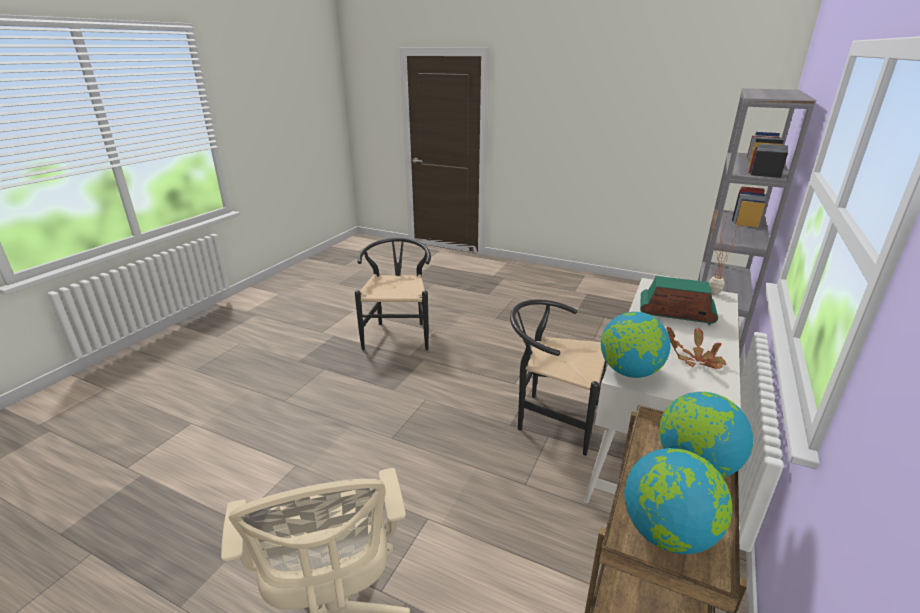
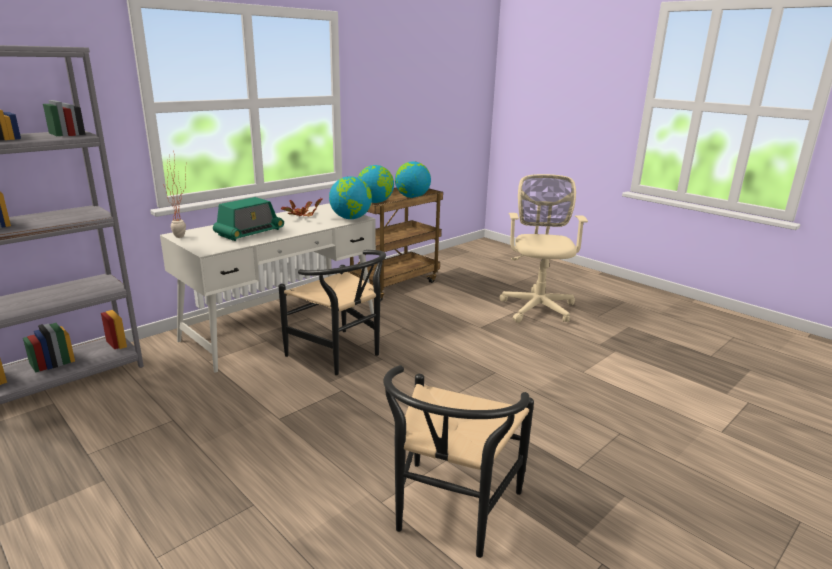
camera: 160 degrees left, 5 degrees down
(675, 313) = (249, 232): radio -> radio turned 90 degrees counterclockwise

